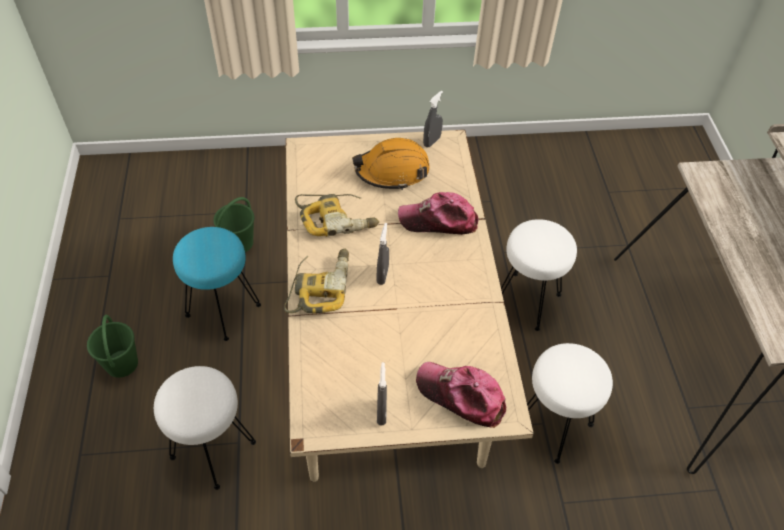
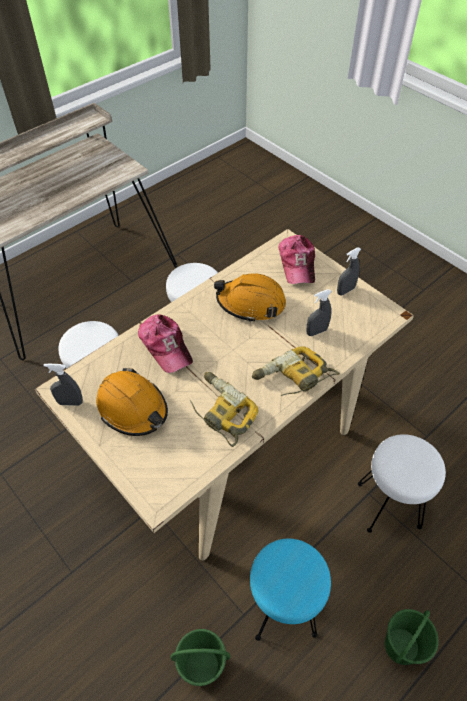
camera: 125 degrees left, 0 degrees up
(382, 275) = (248, 349): grey spray bottle -> grey spray bottle (316, 331)
(437, 313) = (251, 303): none -> orange hard hat

